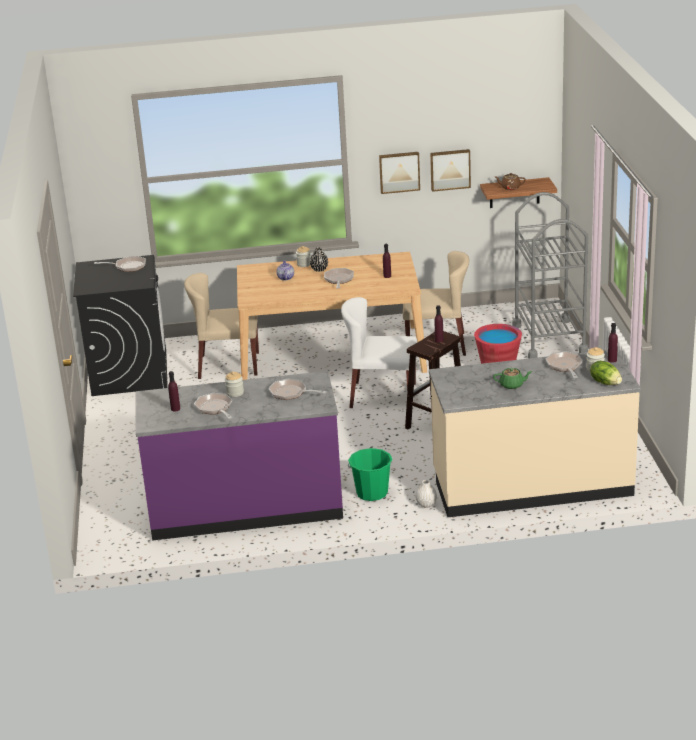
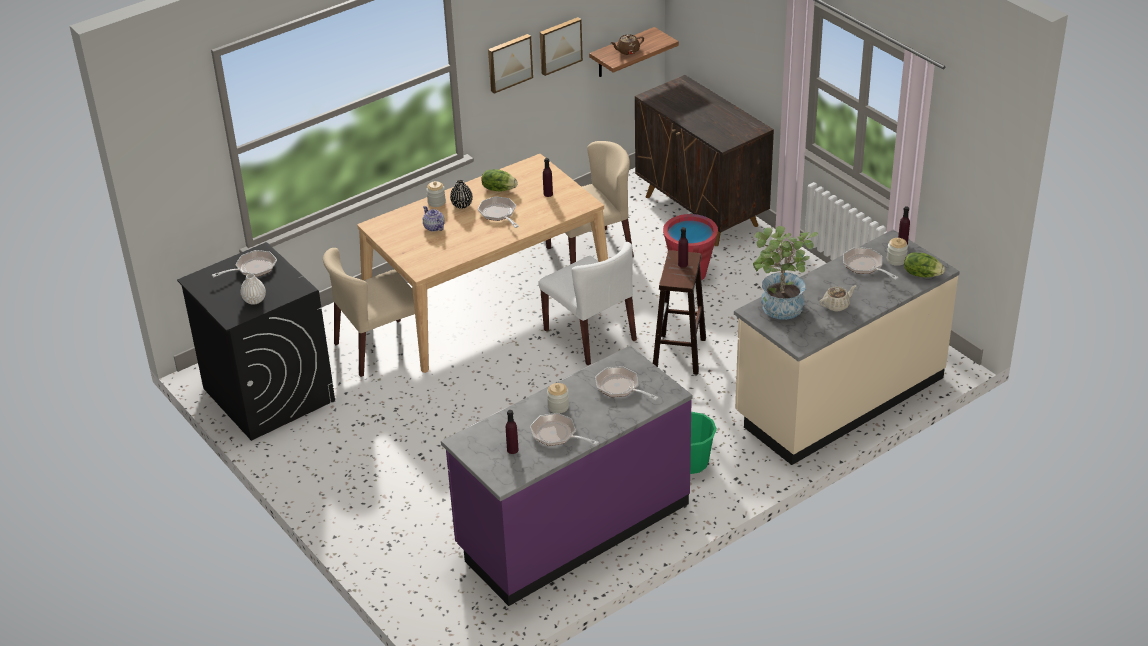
camera: 30 degrees left, 10 degrees up
(291, 393) = (620, 387): frying pan -> frying pan turned 45 degrees clockwise
(355, 266) = (498, 189): none -> lettuce
(382, 395) = (590, 335): white chair -> white chair turned 105 degrees counterclockwise
(426, 504) = (757, 456): white vase -> white vase (254, 300)
(463, 377) = (779, 310): none -> potted plant
(512, 385) = (836, 305): green teapot -> beige teapot
(549, 339) = (701, 211): grey cart -> brown cabinet

